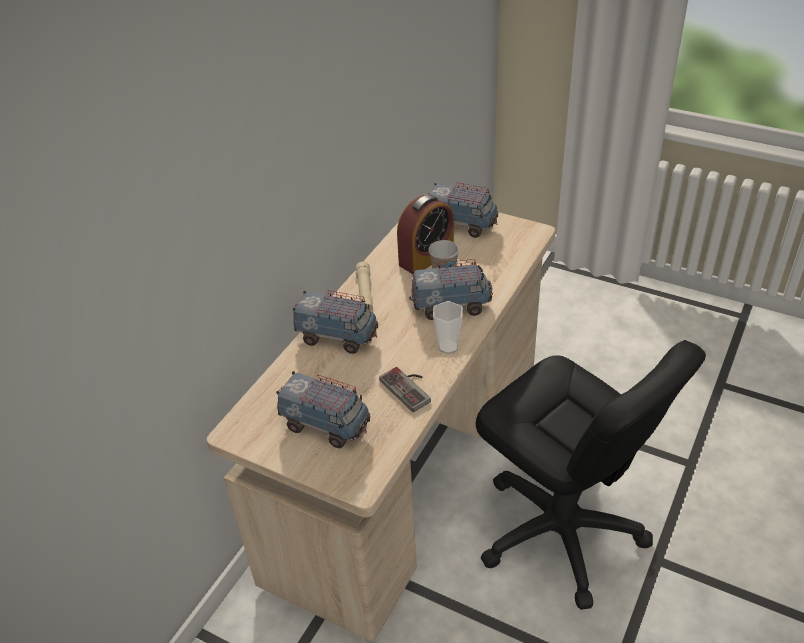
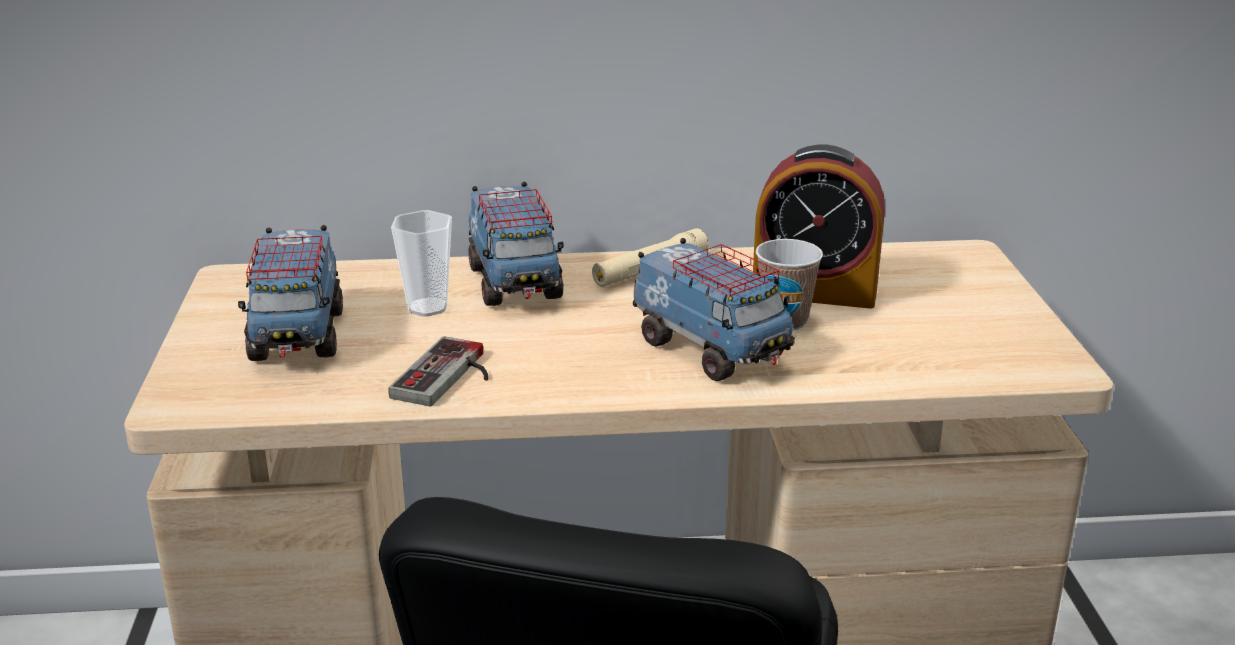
camera: 55 degrees right, 15 degrees down
(448, 347) = (594, 380): cup -> cup (427, 308)
(461, 225) = (956, 294): toy truck -> none

